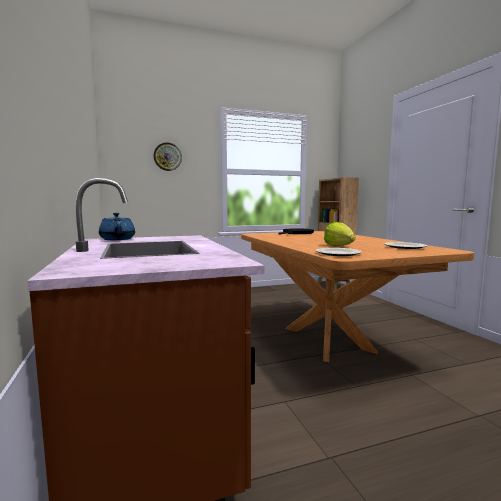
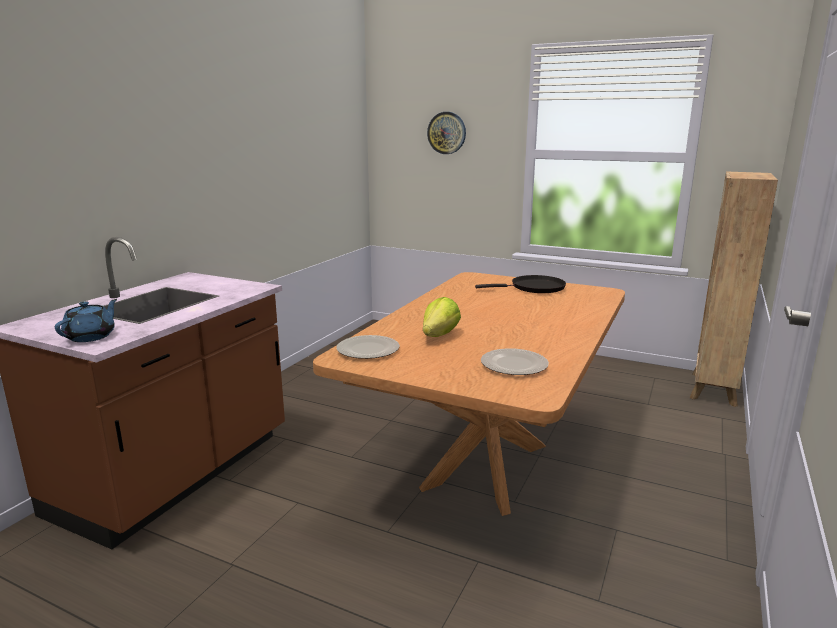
camera: 45 degrees right, 10 degrees up
(117, 239) = (198, 279): blue teapot -> blue teapot (91, 336)

